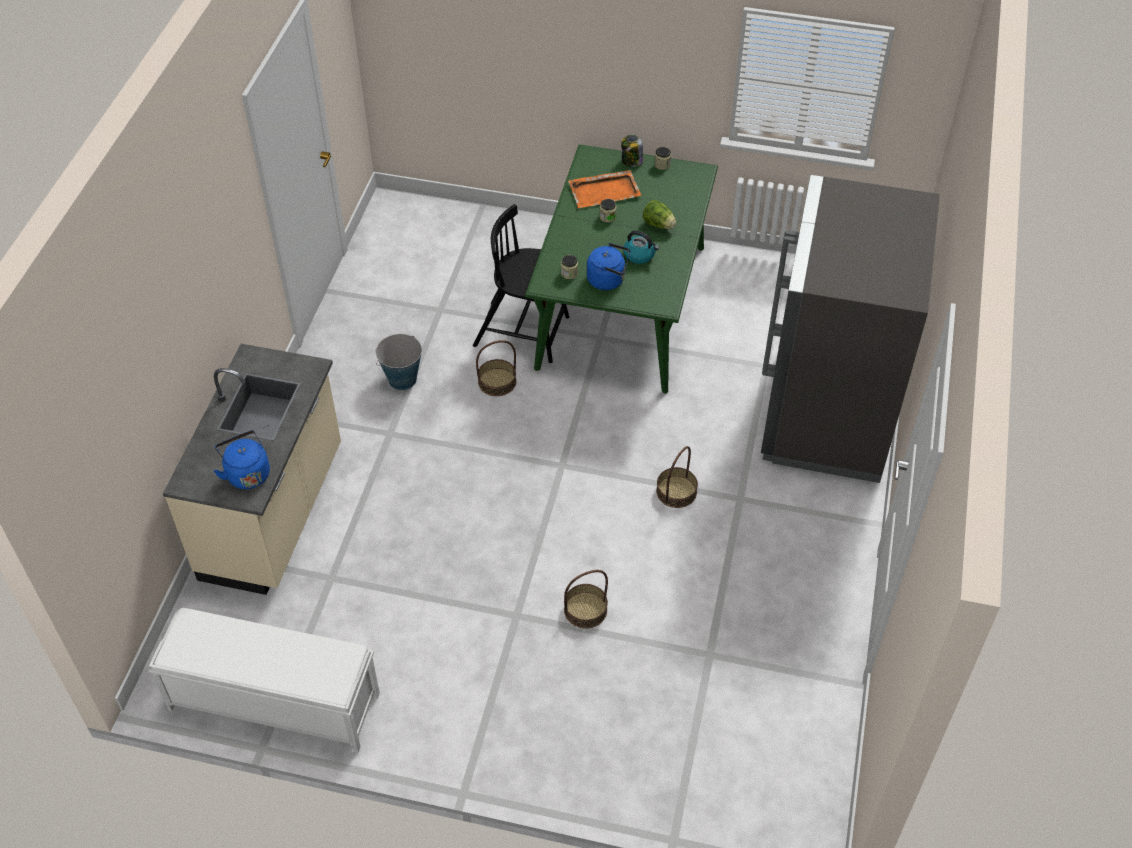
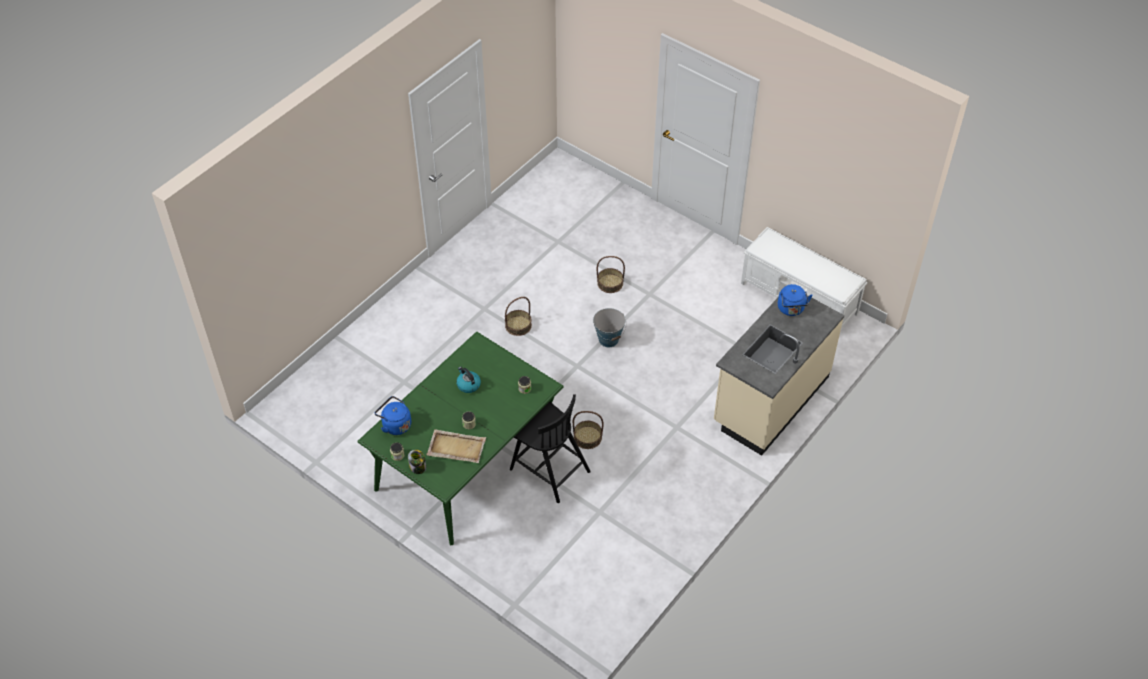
camera: 155 degrees left, 0 degrees up
(402, 379) = (652, 464): bucket -> bucket (608, 339)
(605, 191) = (456, 447): orange tray -> beige tray
(608, 280) = (502, 374): blue kettle -> blue kettle (395, 425)
(659, 224) = (438, 404): lettuce -> none
(827, 413) = (392, 337): grey fridge -> none

